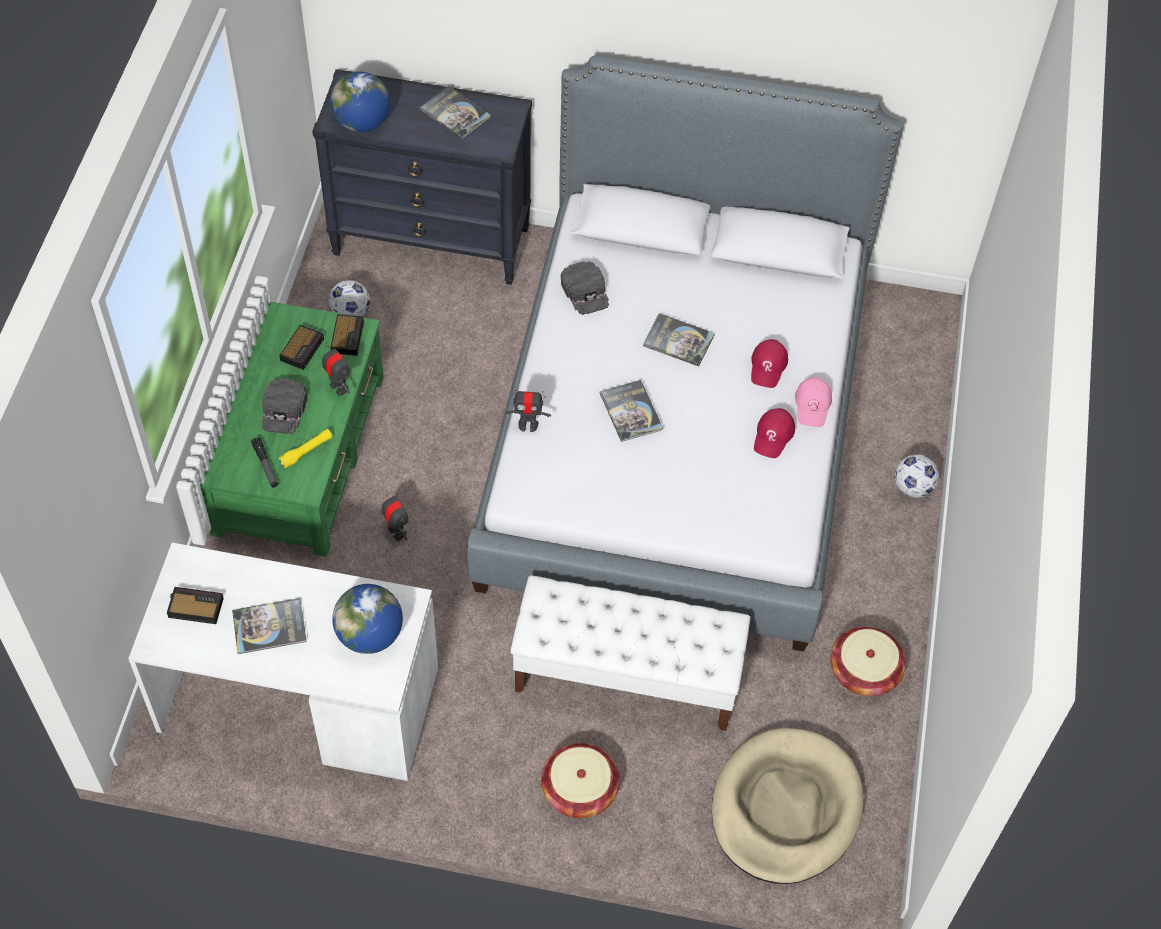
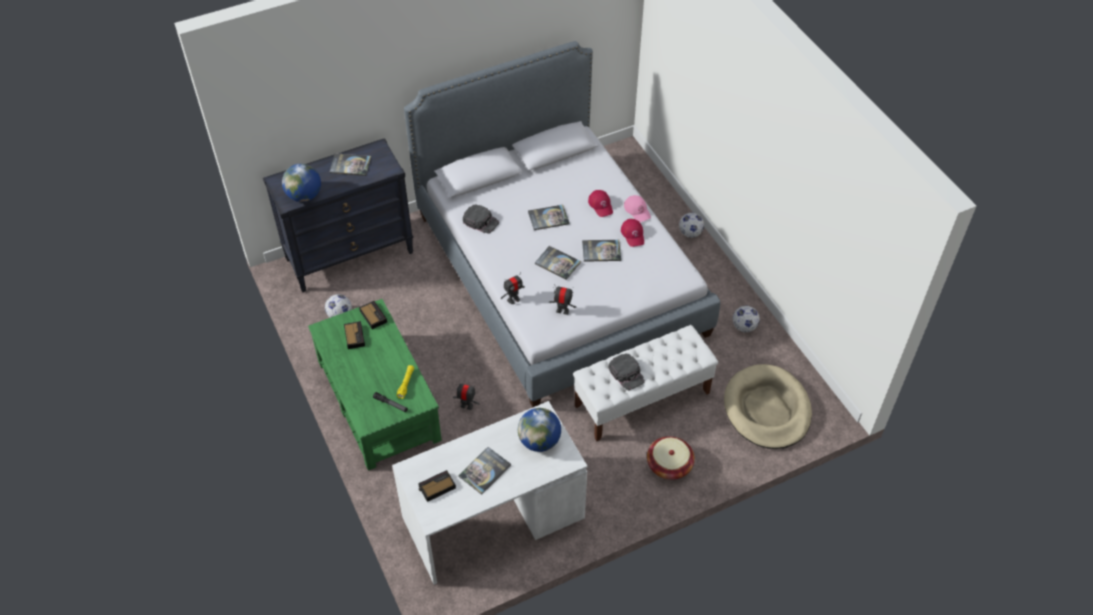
camera: 35 degrees left, 5 degrees down
(284, 410) = (374, 371): black cap -> black cap (627, 374)
(339, 387) = (392, 343): toy robot -> toy robot (562, 311)
(707, 431) = (601, 251): none -> book
(864, 671) = (744, 327): basket -> football

